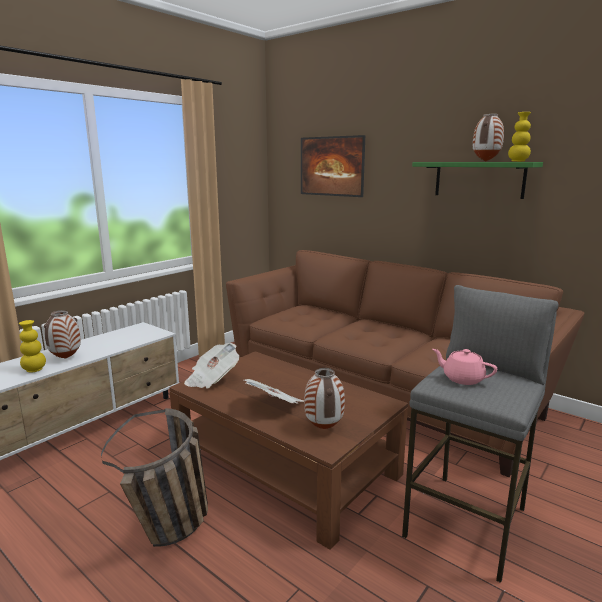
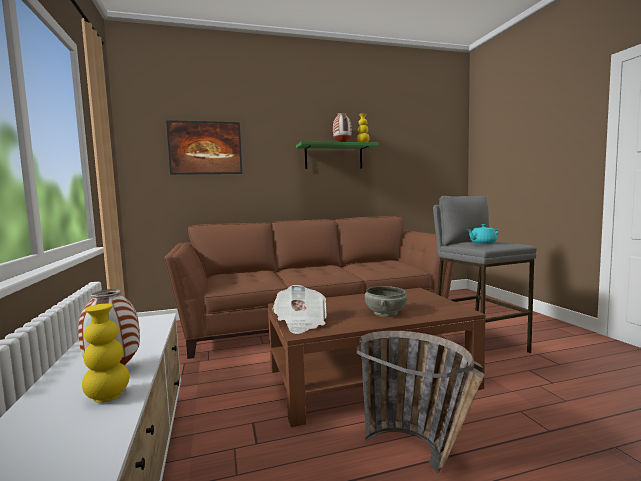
camera: 55 degrees left, 10 degrees down
(275, 406) = (385, 313): newspaper -> grey bowl
(323, 428) = (434, 308): vase -> none
(462, 378) = (482, 243): pink teapot -> turquoise teapot

